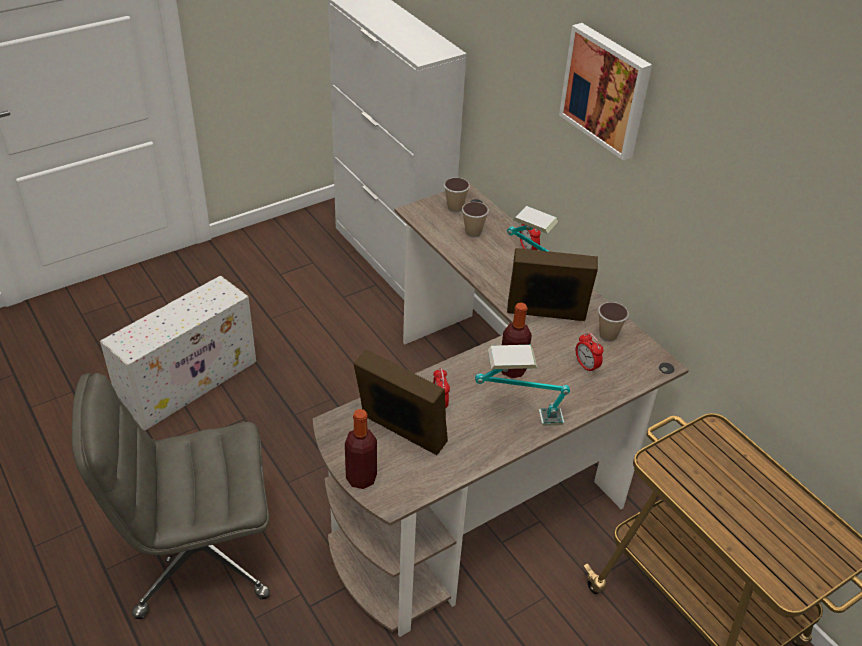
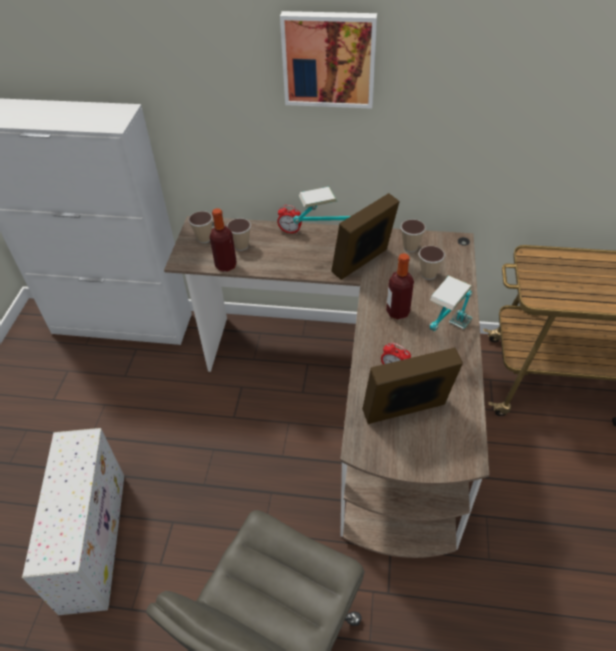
camera: 45 degrees left, 5 degrees up
(361, 478) = (431, 465): bottle -> bottle (226, 265)
(586, 366) = (428, 274): alarm clock -> cup

